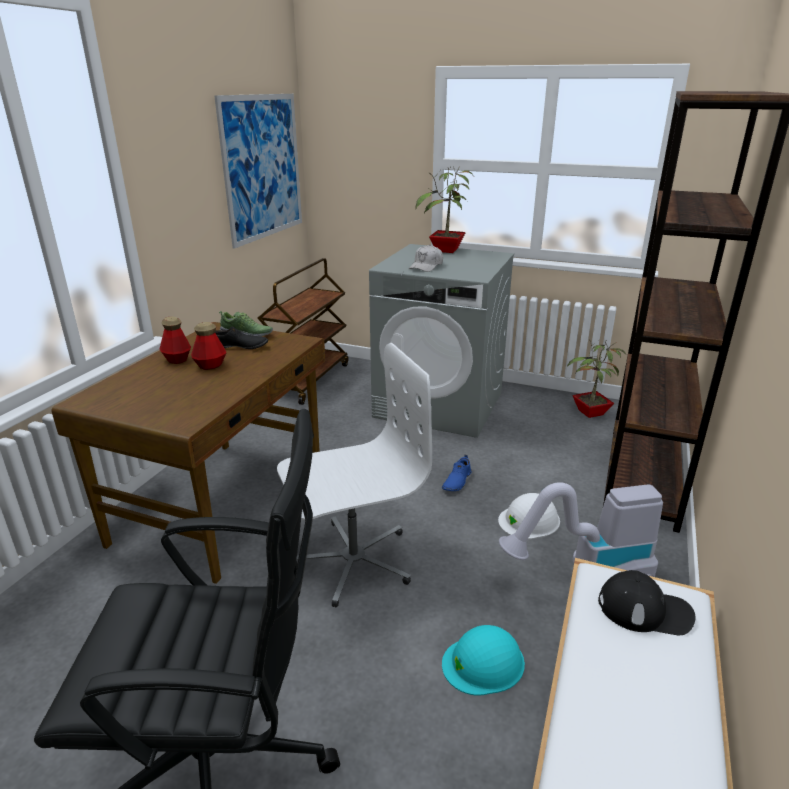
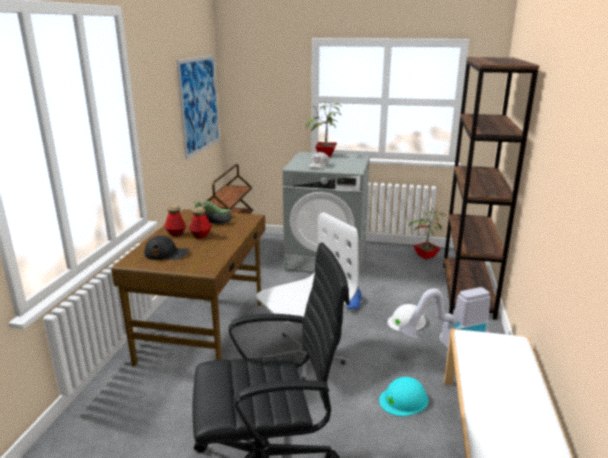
camera: 10 degrees left, 5 degrees down
(645, 609) = (497, 347): black cap -> black cap (167, 253)

